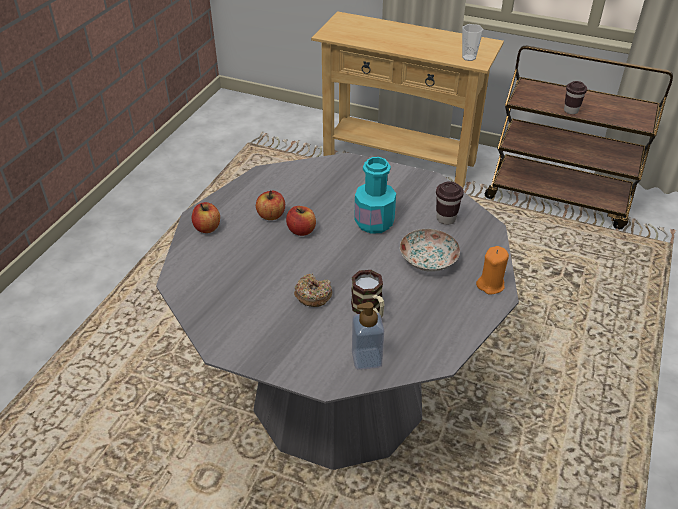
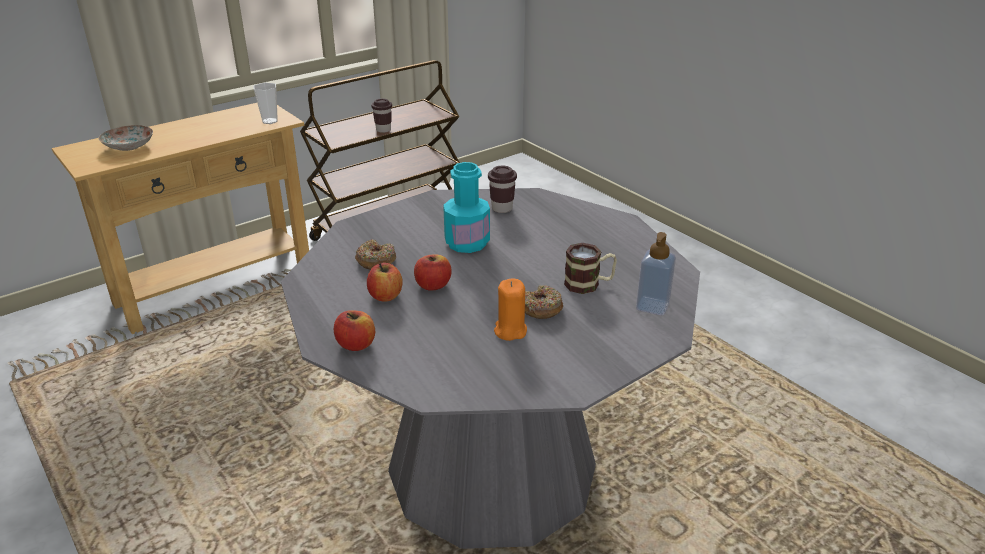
camera: 60 degrees left, 10 degrees down
(311, 192) = (376, 261): none -> donut
(429, 259) = (549, 234): plate -> plate (129, 146)
(490, 285) = (607, 219): orange candle -> orange candle (510, 331)

